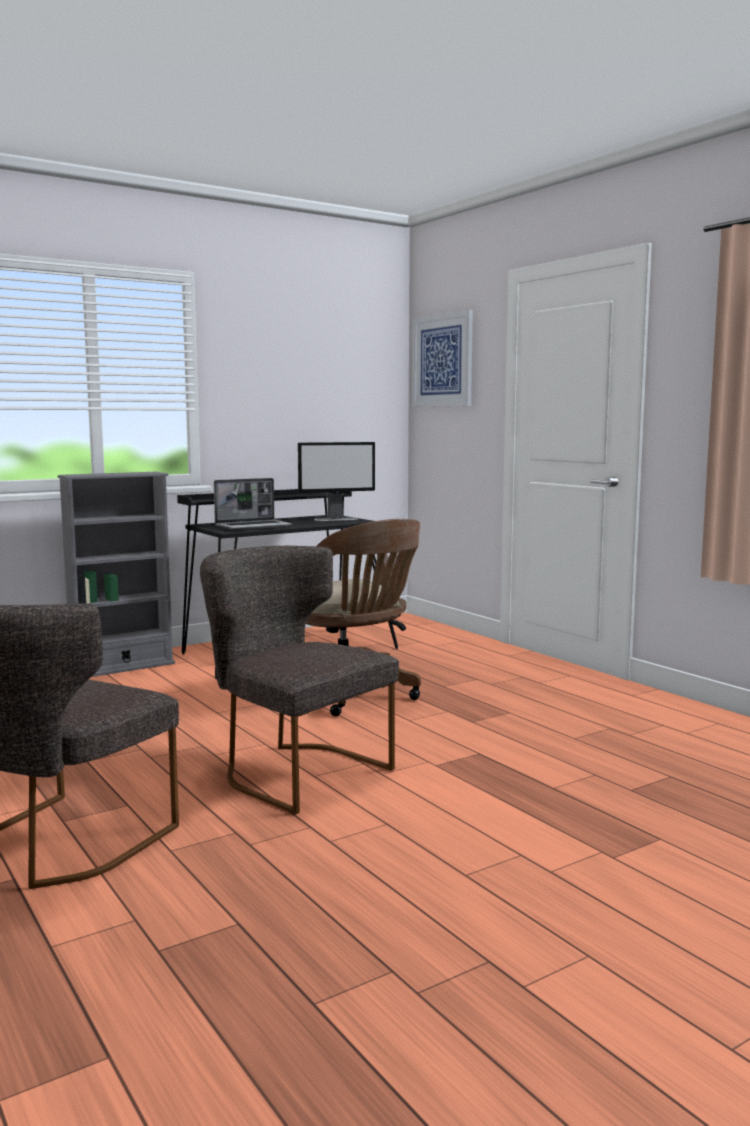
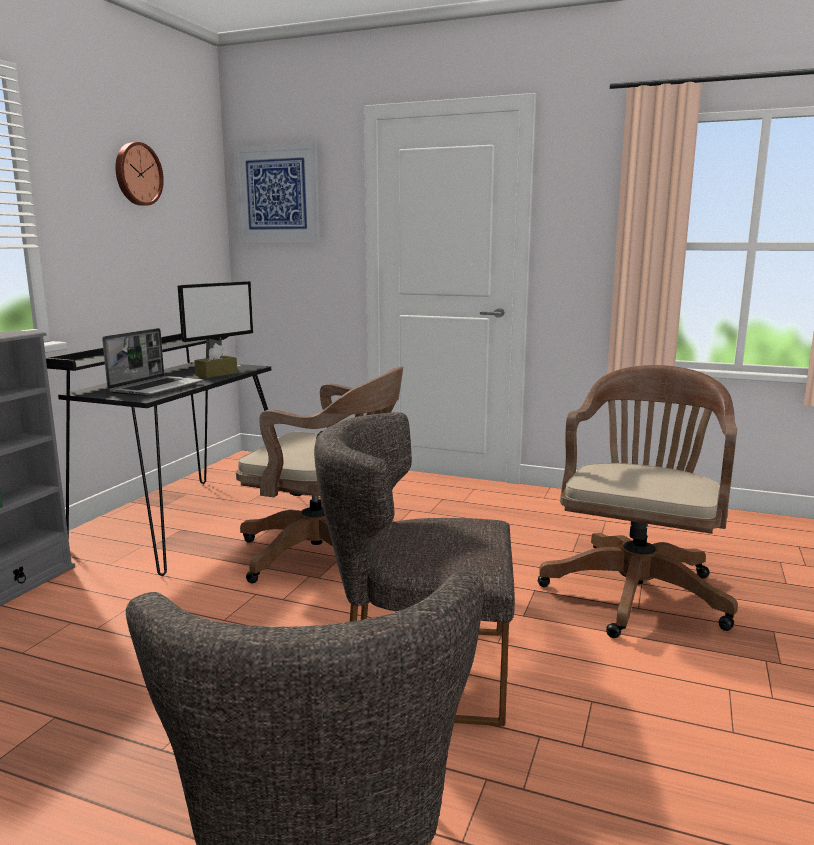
camera: 35 degrees left, 5 degrees up
(302, 349) = (137, 174): none -> wall clock
(320, 523) = (216, 374): none -> brown tissue box
(578, 777) = (636, 590): none -> brown office chair

